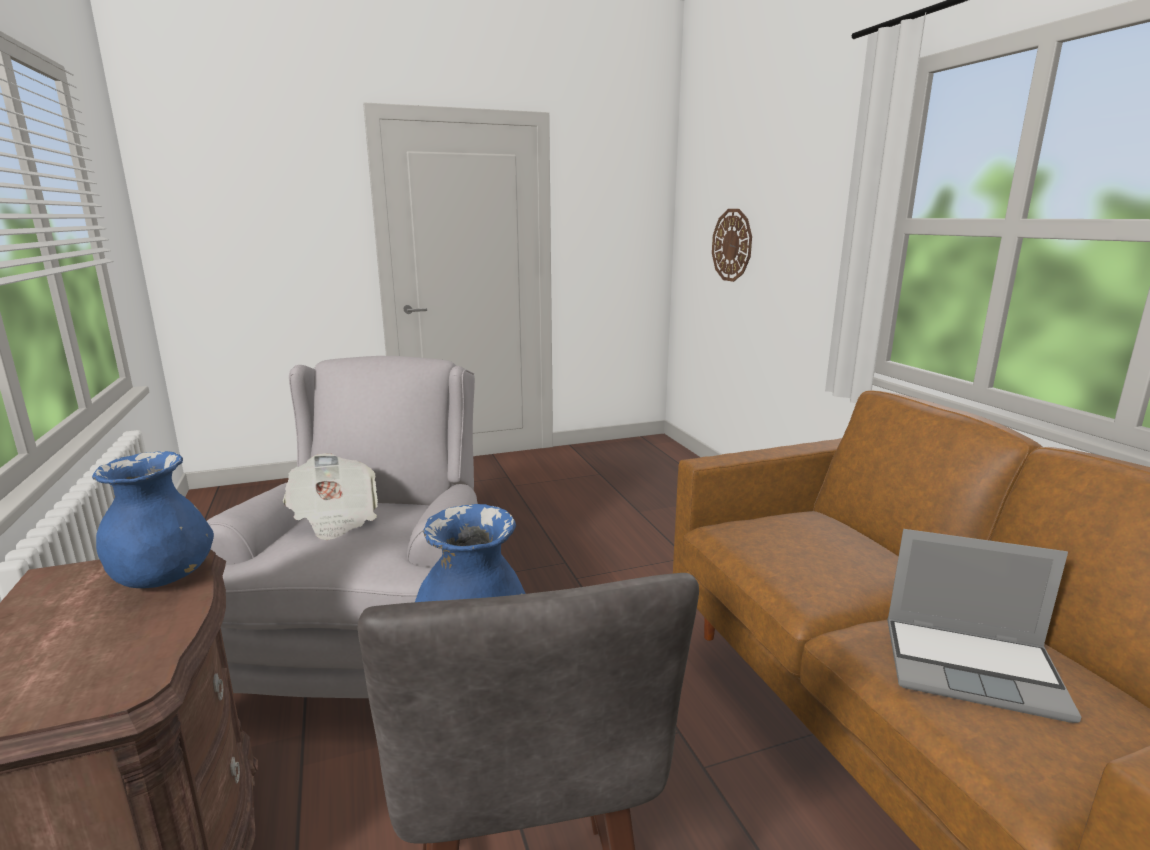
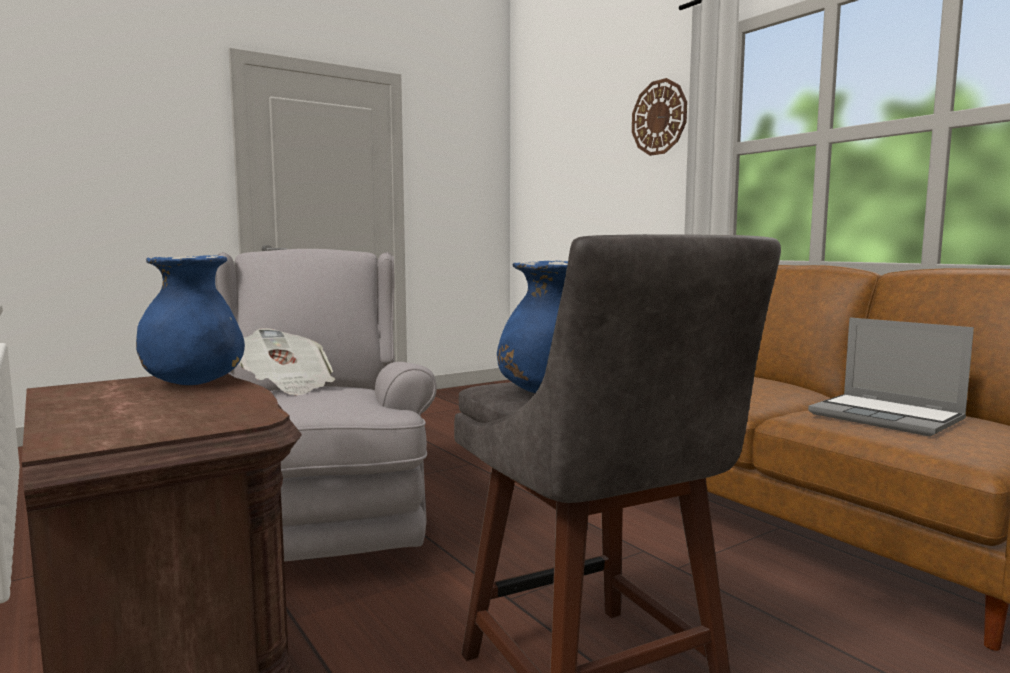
camera: 15 degrees left, 10 degrees down
(732, 245) = (574, 190): wall clock -> wall clock (659, 117)
(973, 668) = (888, 417): laptop -> laptop turned 45 degrees clockwise

